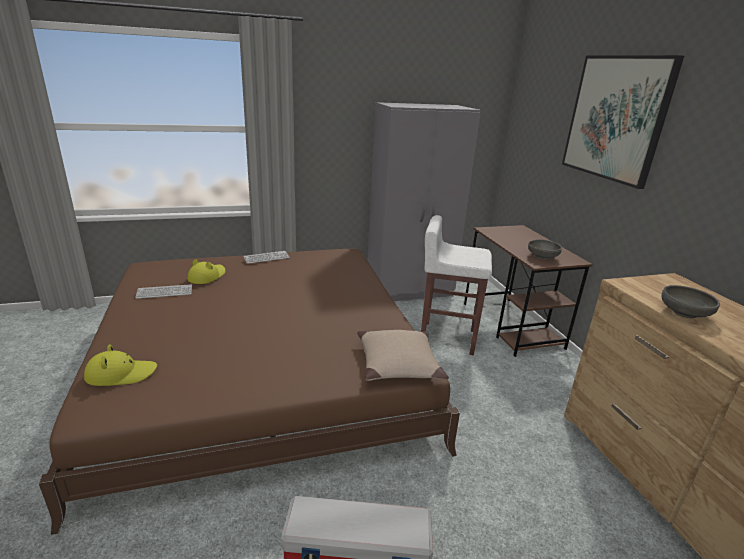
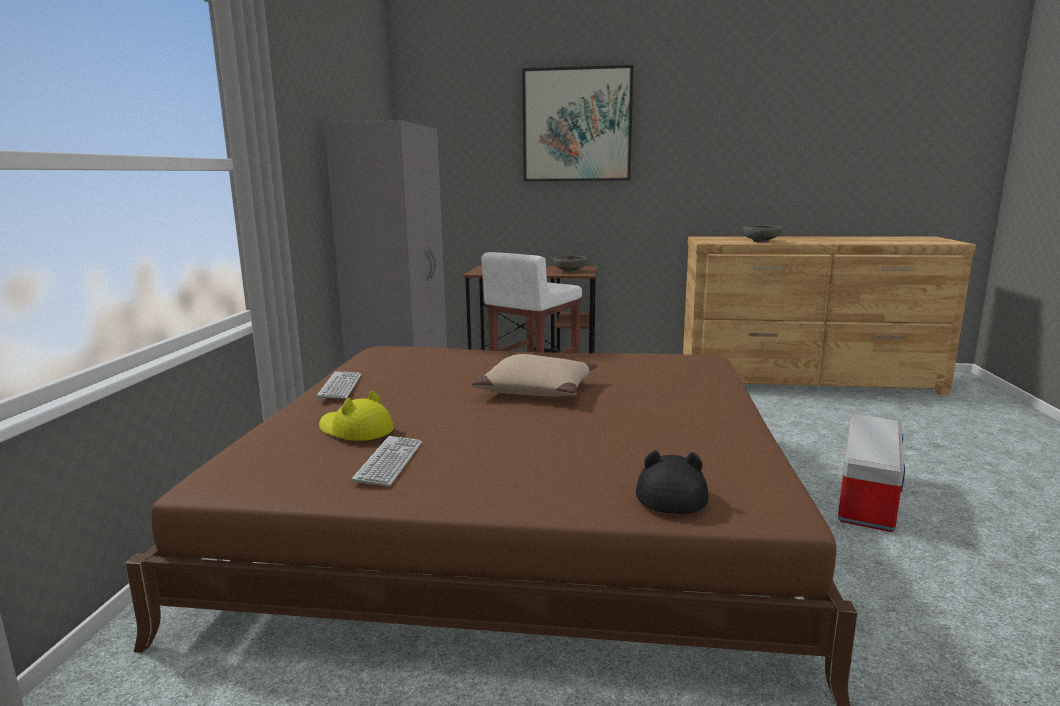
camera: 65 degrees left, 10 degrees down
(121, 374) = (670, 492): yellow hat -> black hat
(398, 364) = (693, 363): beige pillow -> beige pillow (537, 390)

